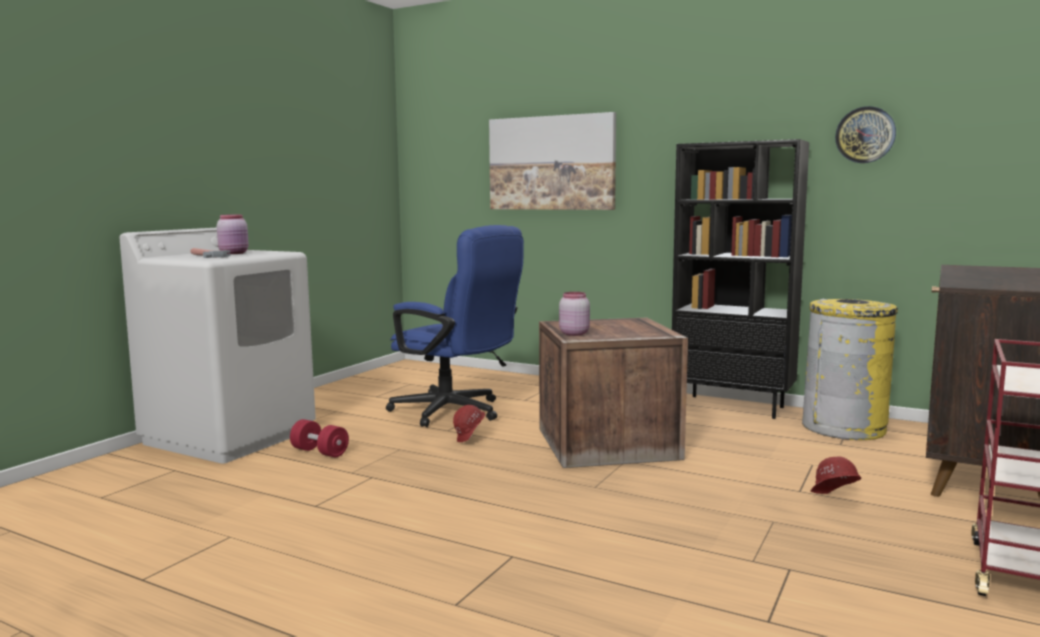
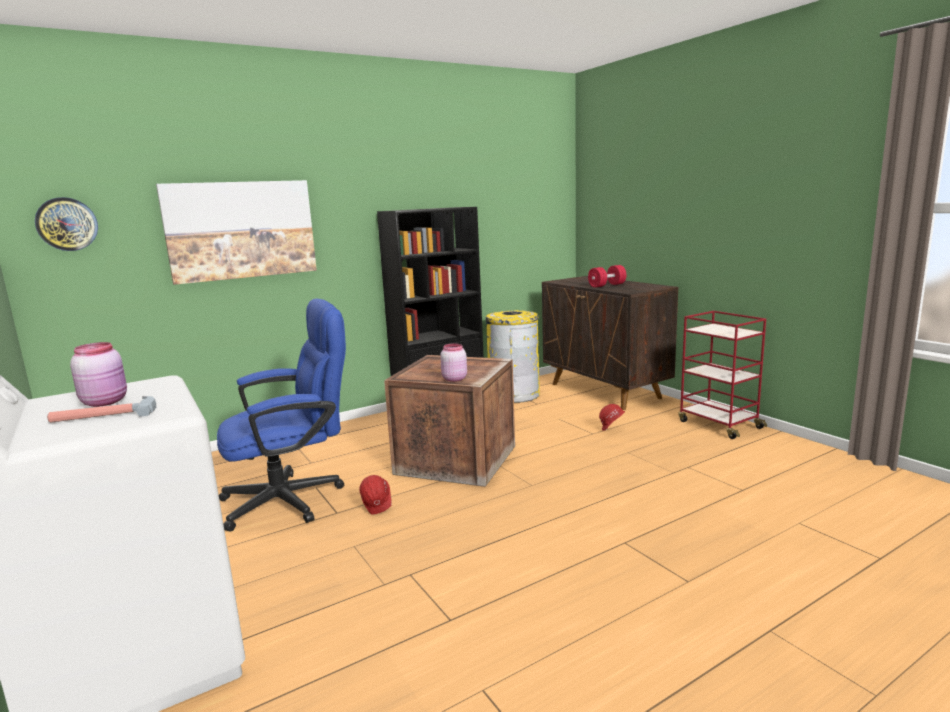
camera: 60 degrees left, 5 degrees up
(320, 452) = (299, 595): red dumbbell -> red dumbbell (607, 285)
(865, 135) = (485, 202): wall clock -> wall clock (67, 224)

